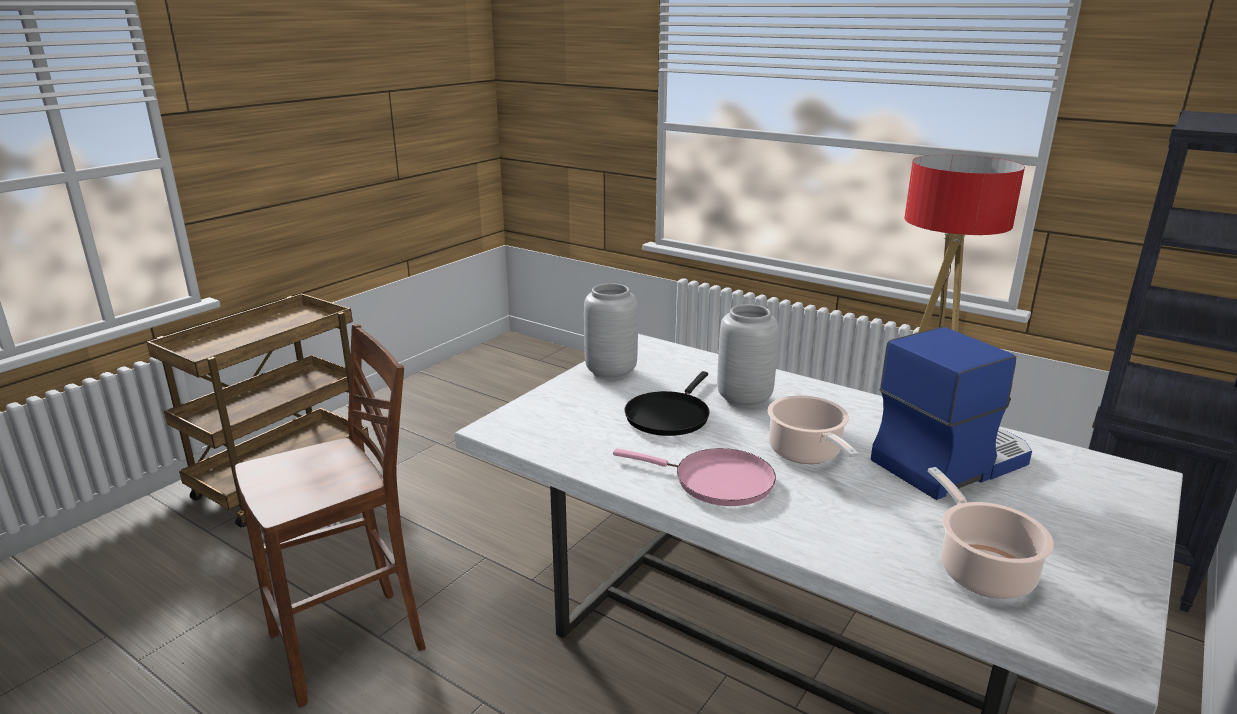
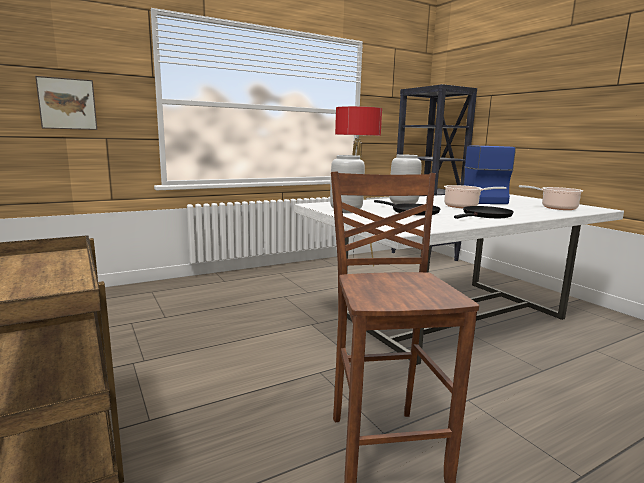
camera: 65 degrees left, 10 degrees down
(569, 127) = (67, 104): none -> picture
(717, 481) = (485, 215): pink frying pan -> black frying pan

